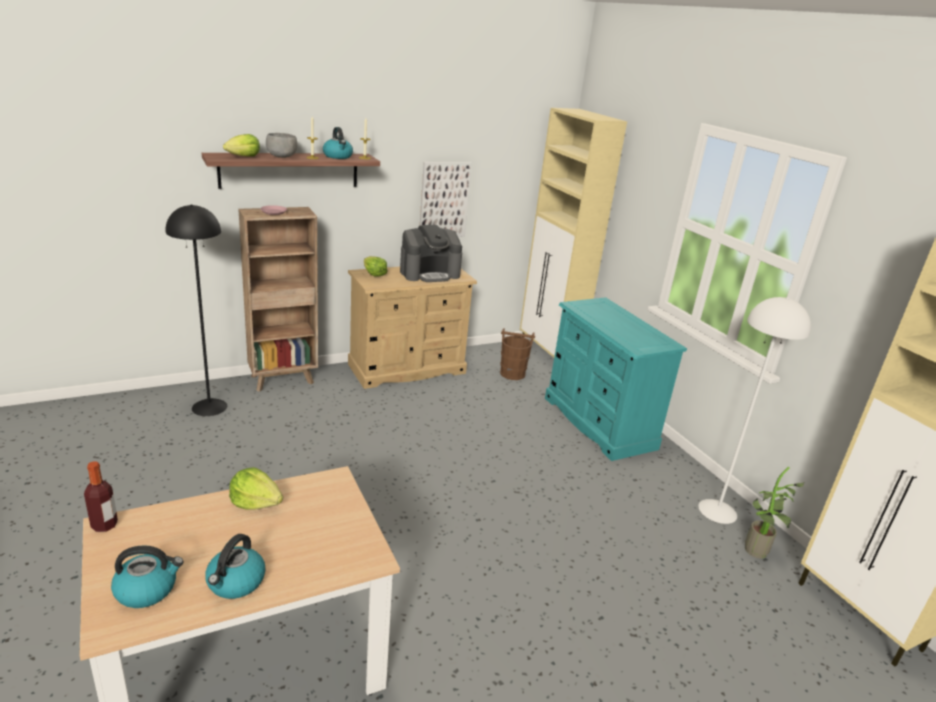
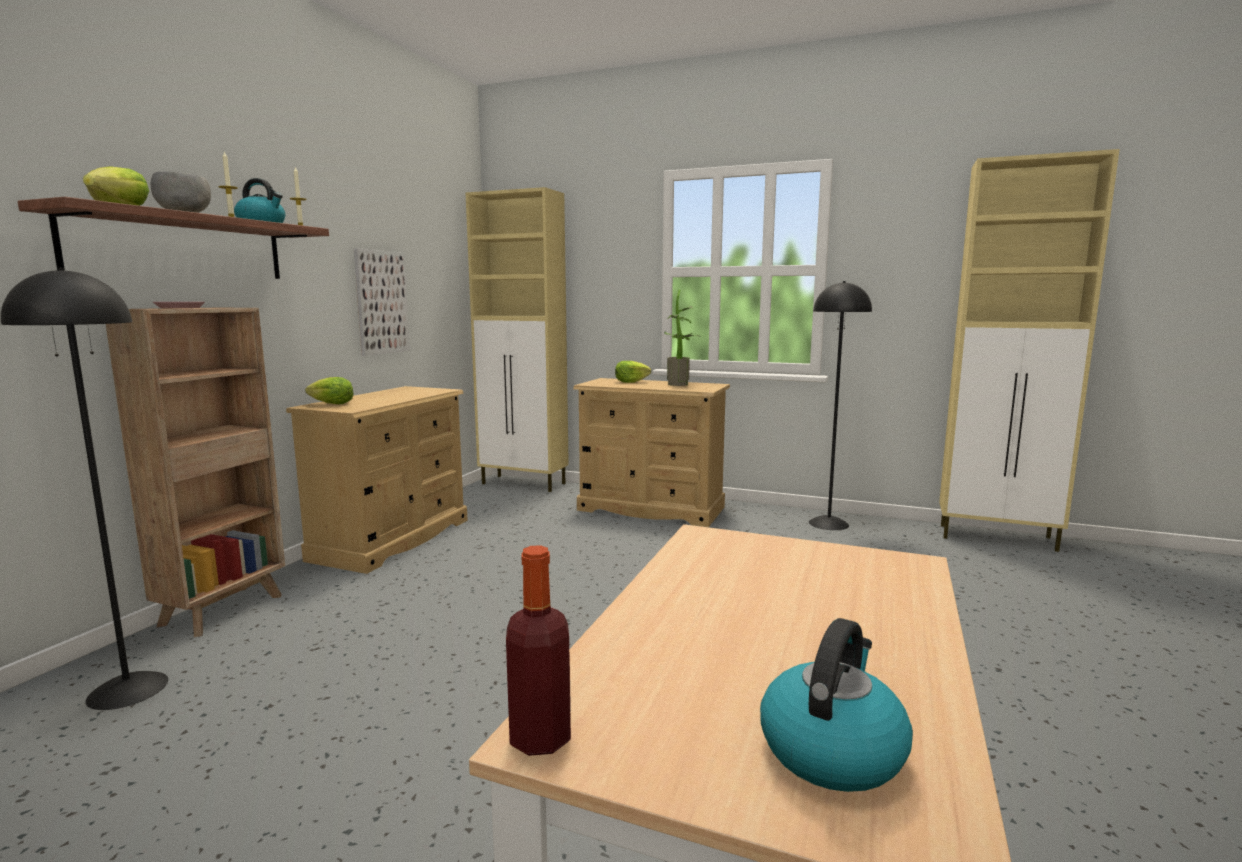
camera: 40 degrees left, 15 degrees down
(236, 582) = (887, 660): kettle -> none
(256, 502) = (682, 590): lettuce -> lettuce (631, 382)
(430, 273) = (399, 394): coffee machine -> none
(512, 373) = (514, 505): brown bucket -> none
(598, 423) = (651, 509): turquoise dresser -> beige dresser
(717, 511) = (829, 523): white floor lamp -> black floor lamp
(757, 553) = (895, 534): potted plant -> potted plant (681, 384)

